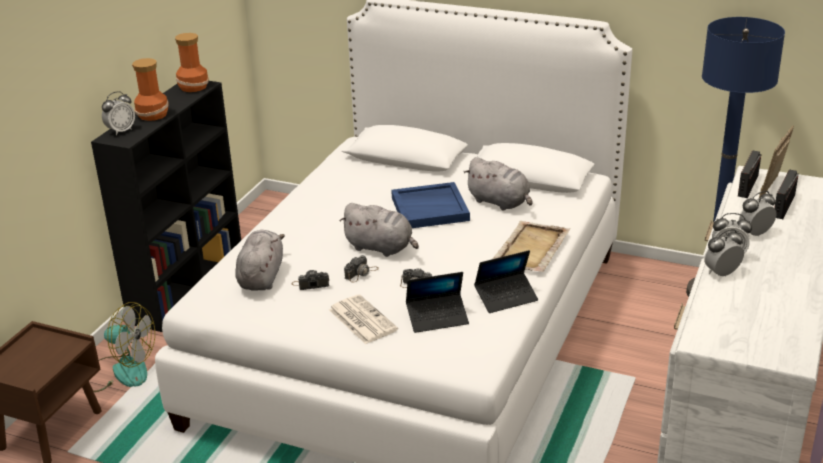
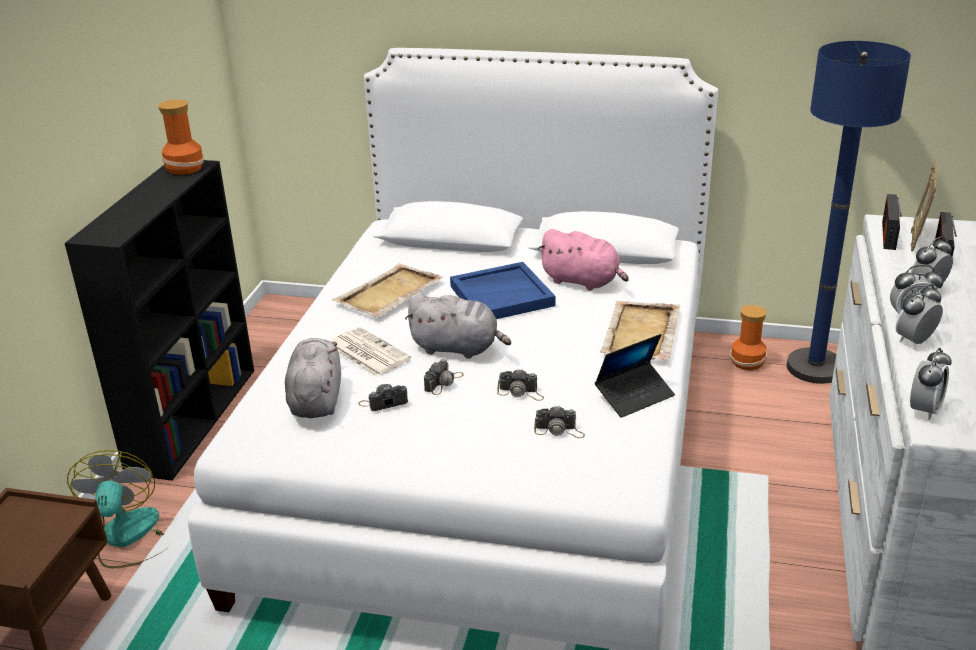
camera: 10 degrees left, 0 degrees up
(121, 131) = (102, 227): alarm clock -> alarm clock (924, 410)
(121, 371) = (128, 538): fan -> fan turned 105 degrees counterclockwise
(153, 115) = (141, 204): vase -> vase (748, 362)
(340, 199) = (388, 294): none -> beige tray
(361, 319) = (463, 442): newspaper -> newspaper (366, 352)
(437, 318) = (559, 430): laptop -> camera
(500, 202) = (583, 281): grey plush toy -> pink plush toy

